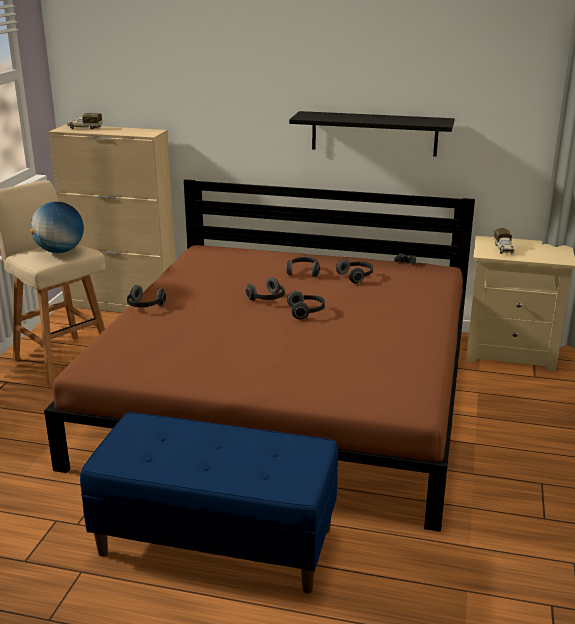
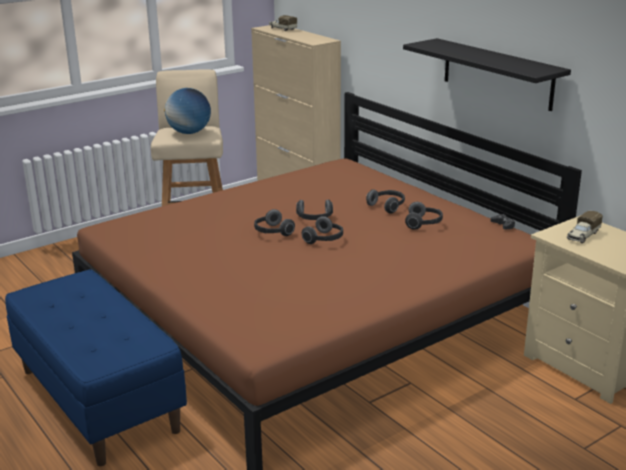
camera: 40 degrees right, 0 degrees up
(144, 306) = (217, 196): headphones -> headphones (272, 232)

